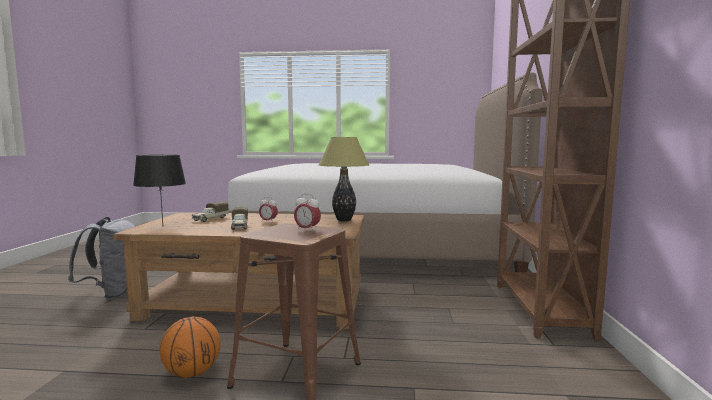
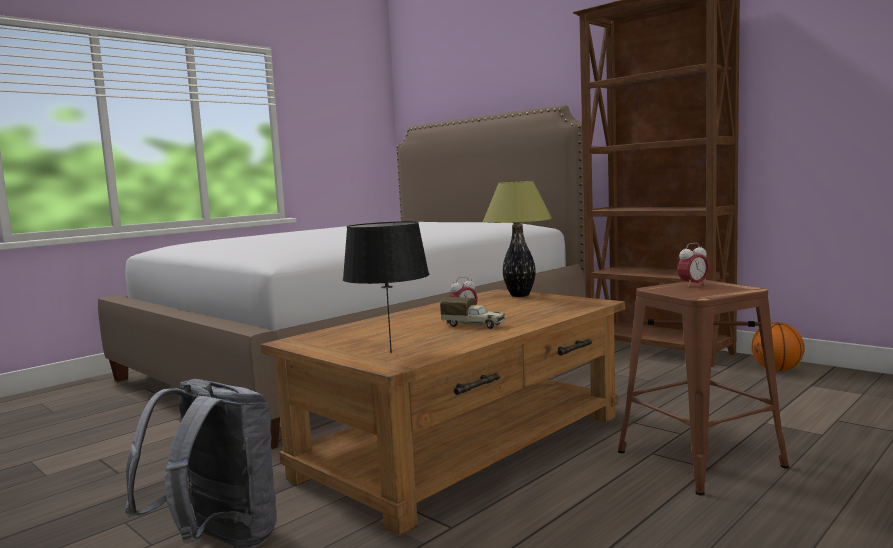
camera: 50 degrees left, 0 degrees up
(192, 373) = (645, 509): basketball -> basketball (777, 370)
(210, 219) = (382, 333): toy truck -> none

